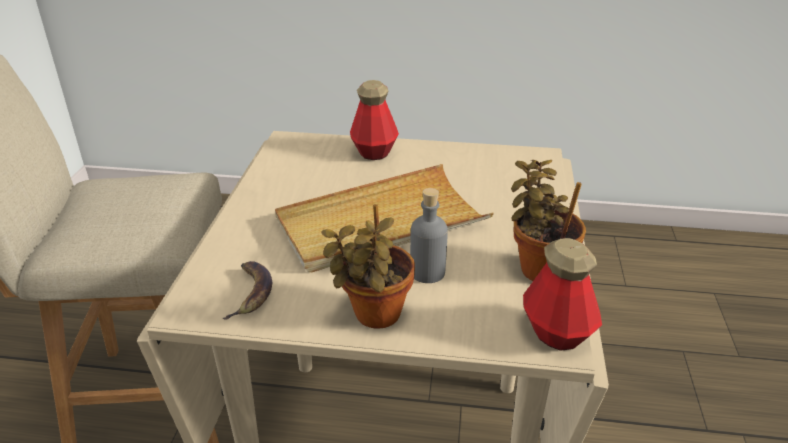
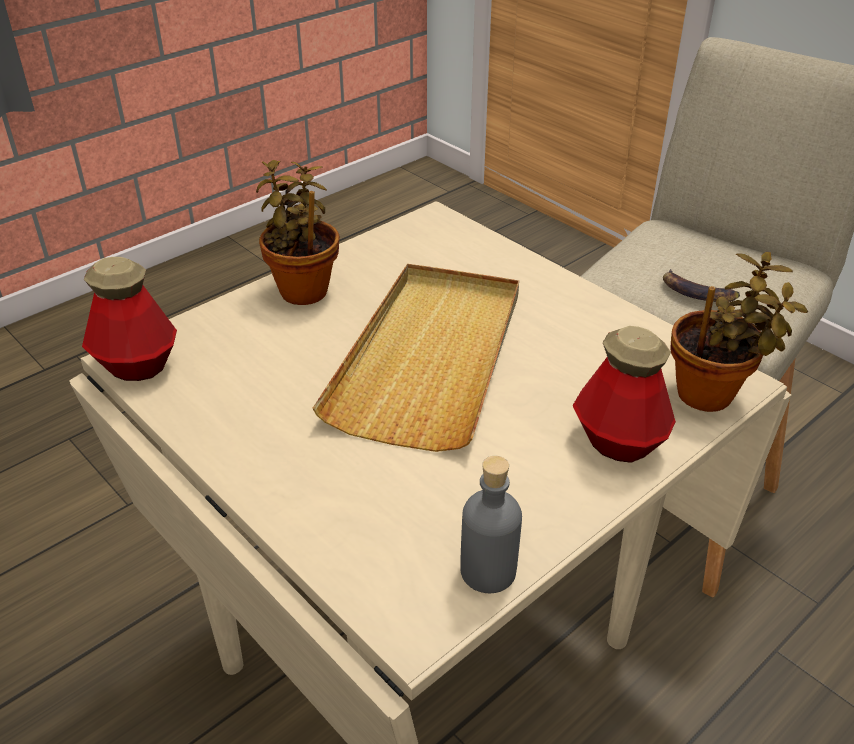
camera: 130 degrees right, 5 degrees up
(250, 292) = (418, 248): banana -> banana (697, 292)
(427, 272) = (313, 343): grey bottle -> grey bottle (488, 571)
(538, 267) = (213, 416): potted plant -> potted plant (712, 395)

